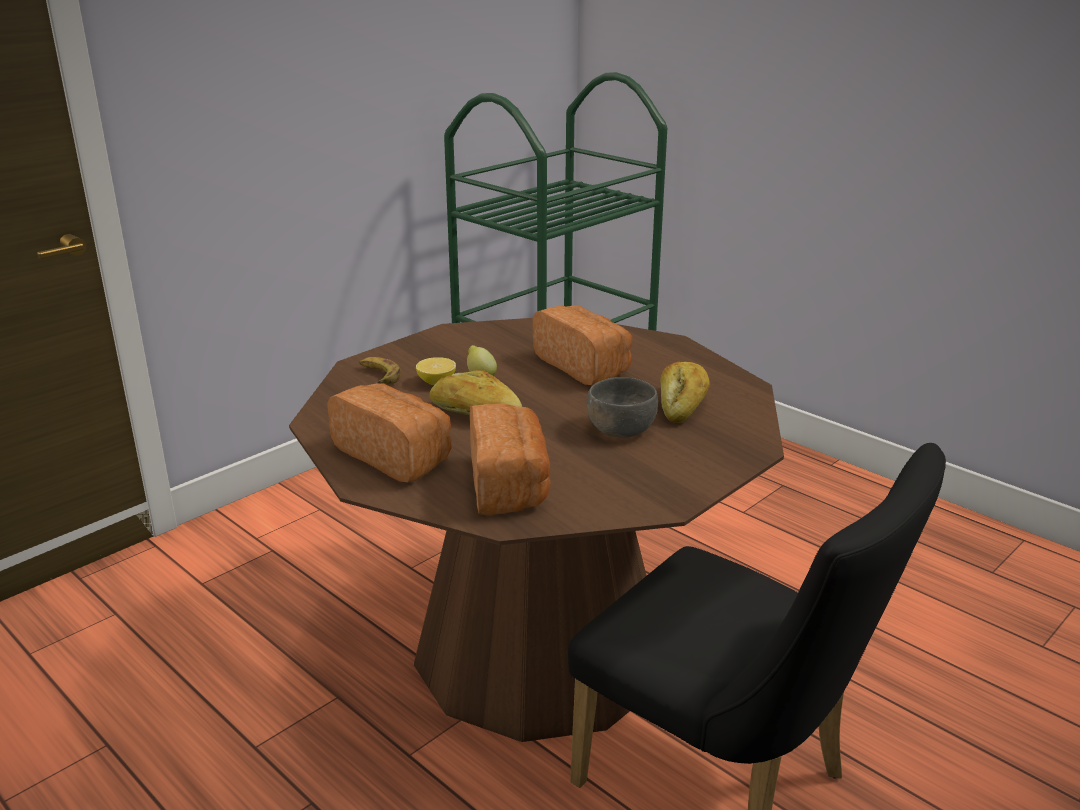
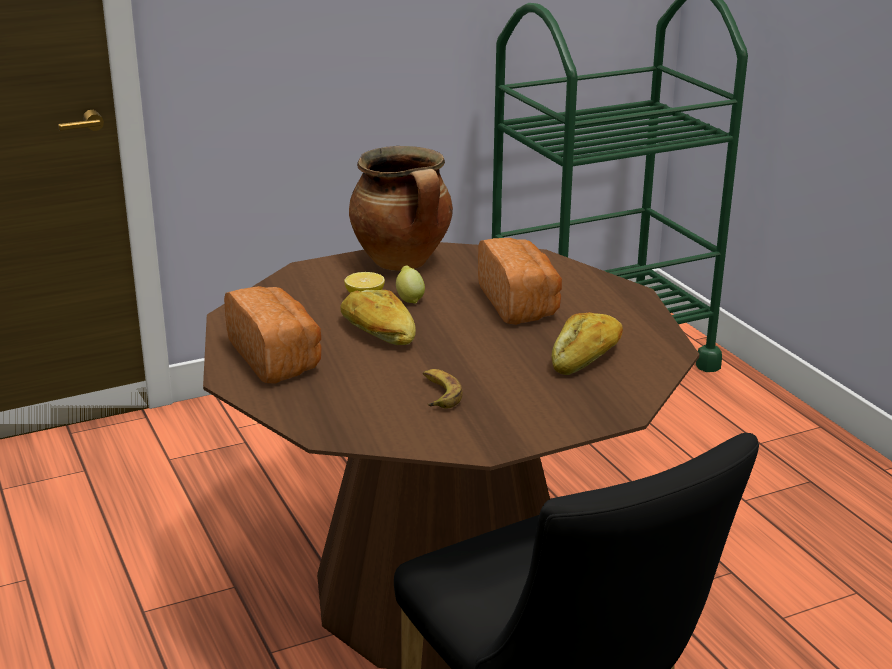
camera: 20 degrees right, 0 degrees up
(378, 376) = (317, 282): banana -> banana (438, 394)
(448, 346) = (403, 263): none -> cooking pot
(509, 485) = (356, 402): bread -> none
(620, 430) = (502, 371): grey bowl -> none

